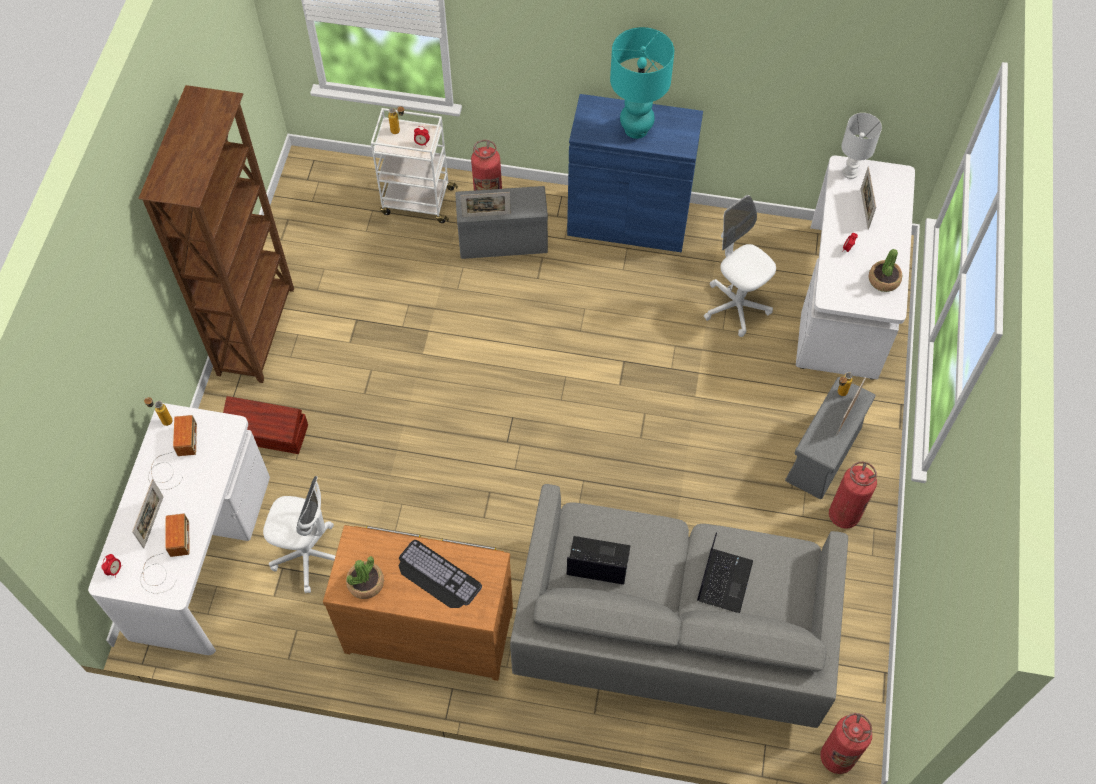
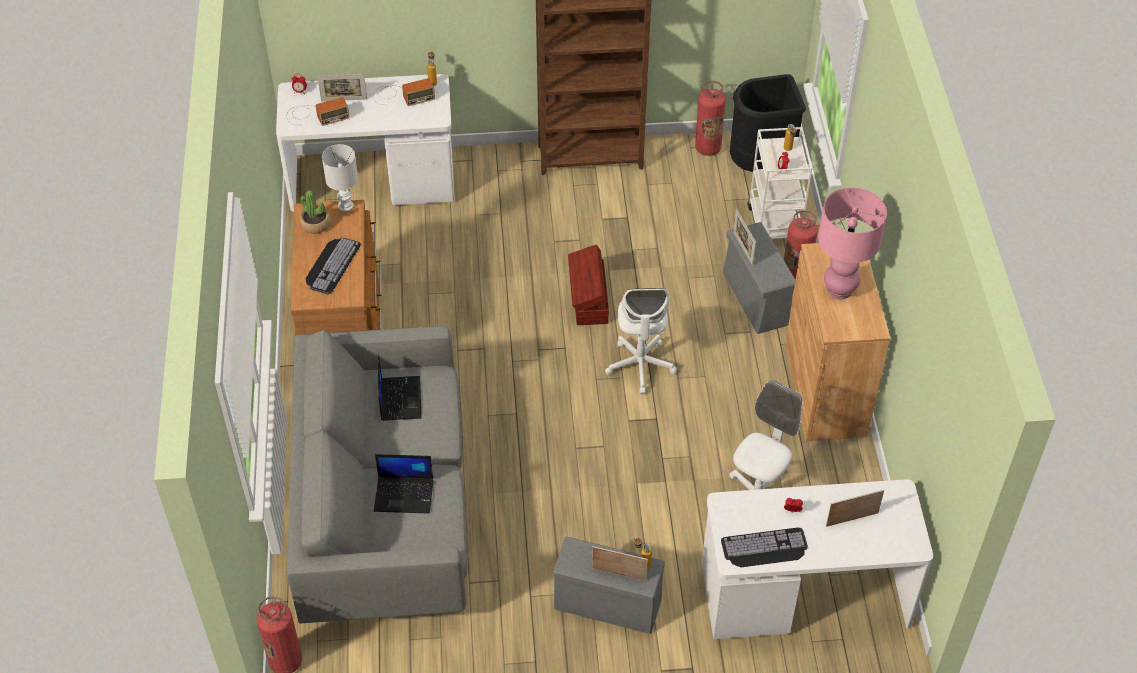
camera: 75 degrees right, 10 degrees down
(268, 434) = (494, 191): brown storage box -> brown storage box (588, 299)
(309, 556) = (390, 246): white office chair -> white office chair (640, 366)
(332, 188) = (761, 165): none -> black trash can
(628, 221) = (825, 390): blue cabinet -> brown cabinet
(636, 129) = (840, 290): turquoise table lamp -> pink table lamp
(843, 515) = (542, 632): fire extinguisher -> fire extinguisher (708, 148)
(850, 172) = (897, 500): white table lamp -> white table lamp (346, 206)
(884, 280) = (764, 549): potted plant -> keyboard

